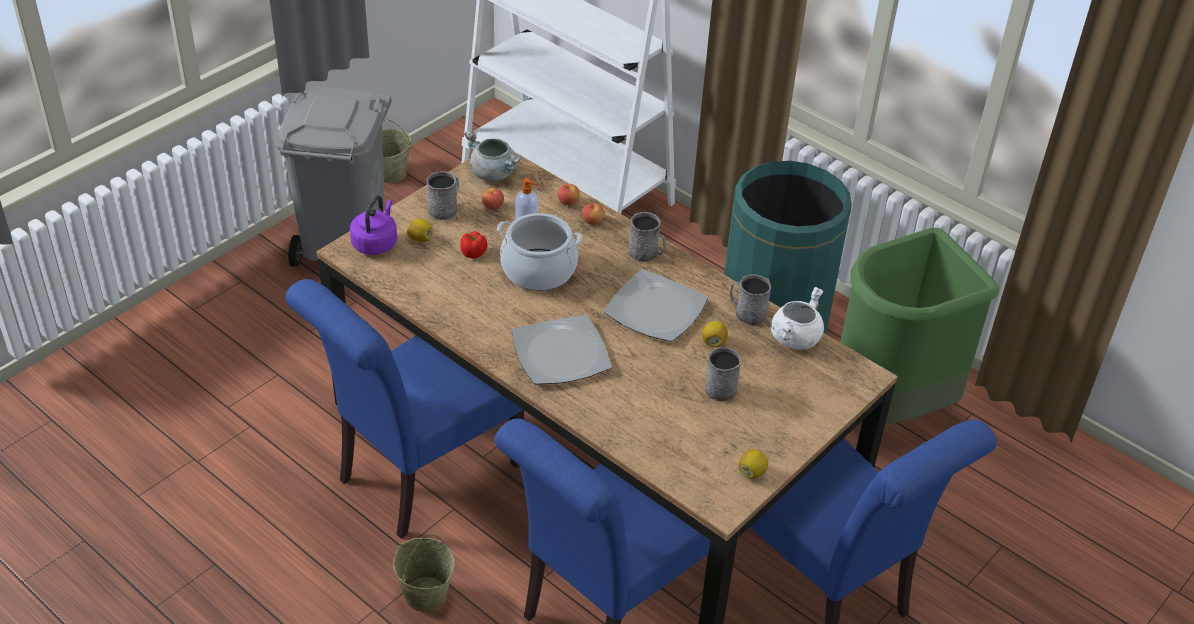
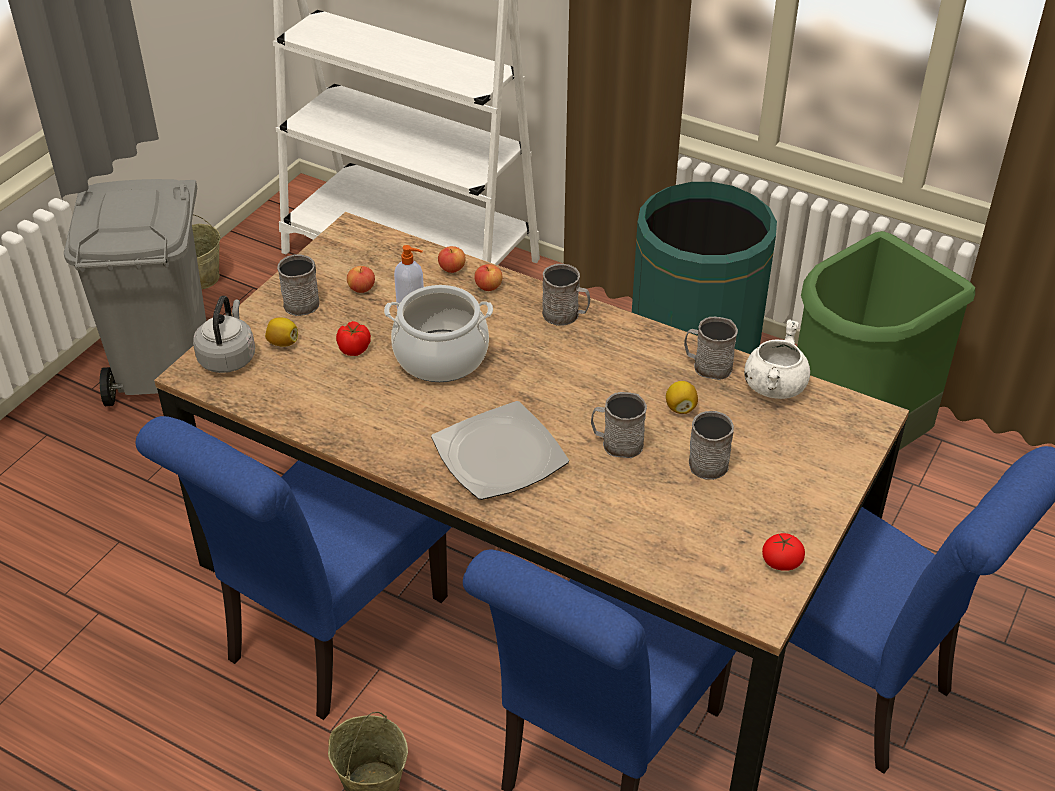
camera: 10 degrees left, 0 degrees up
(376, 243) = (228, 357): purple kettle -> grey kettle
(494, 173) = (352, 249): grey cooking pot -> none
(654, 310) = (596, 381): plate -> none
(654, 361) = (616, 443): none -> grey mug
(752, 472) = (781, 561): lemon -> tomato

